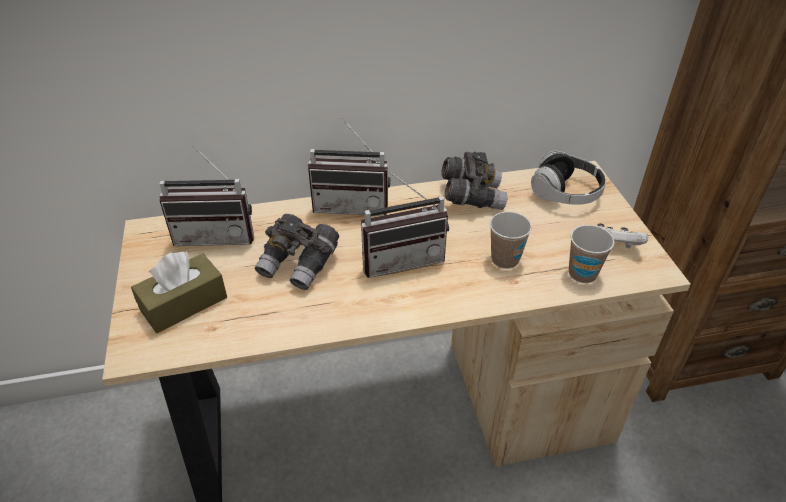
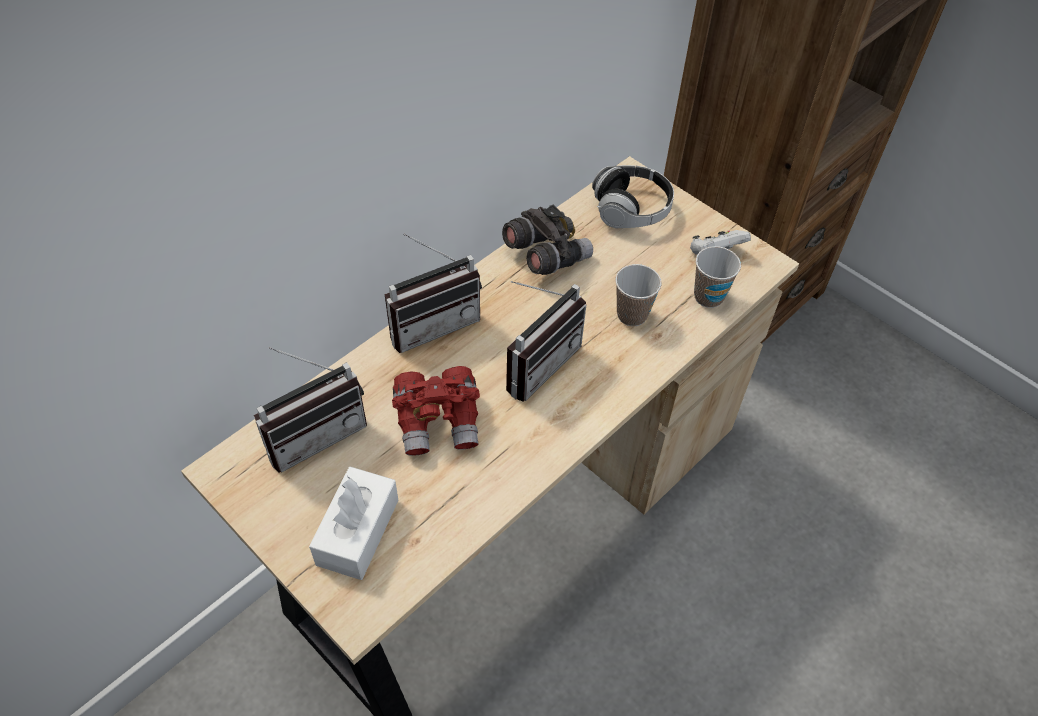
camera: 35 degrees left, 10 degrees up
(184, 303) = (357, 532): brown tissue box -> white tissue box
(299, 264) = (439, 422): grey binoculars -> red binoculars

